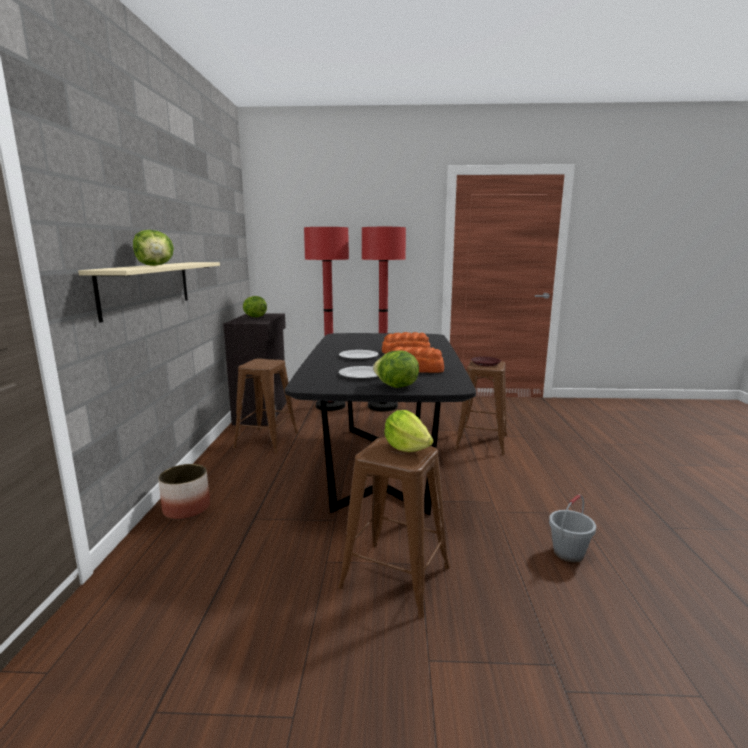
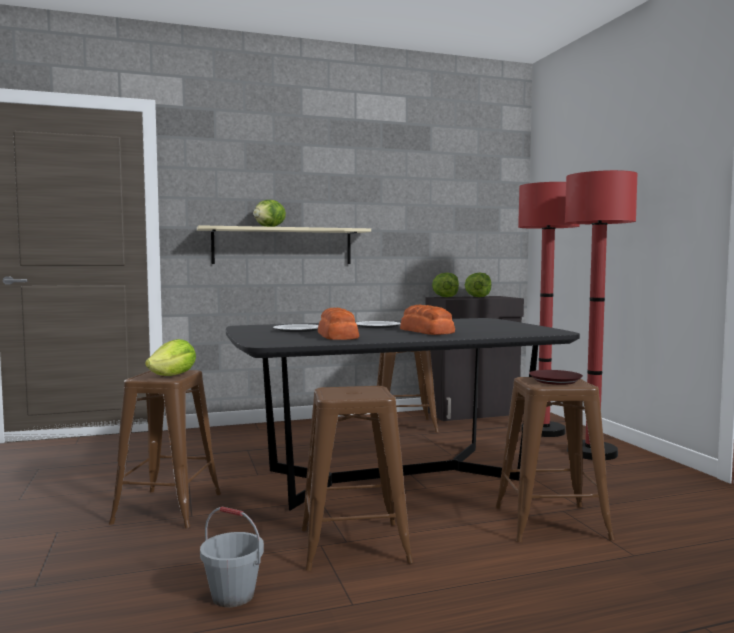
camera: 70 degrees right, 10 degrees down
(187, 508) = (252, 431): planter -> none
(396, 386) = (258, 336): lettuce -> lettuce (445, 297)
(499, 500) = (354, 545): none -> brown stool

